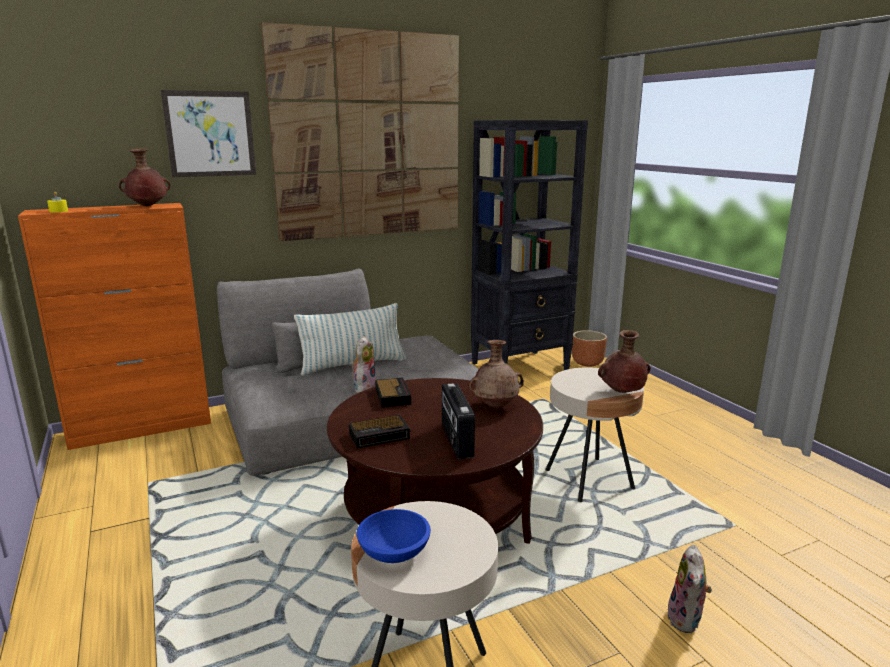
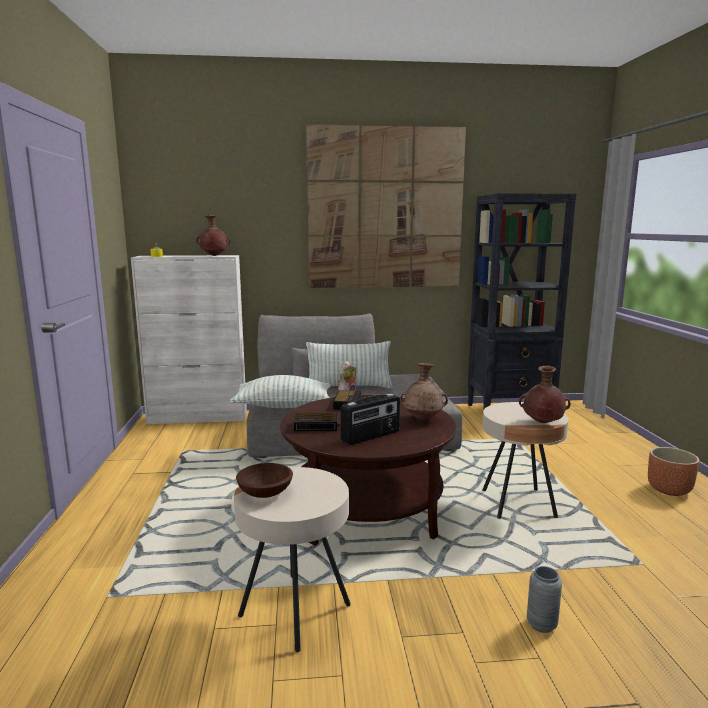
camera: 20 degrees right, 5 degrees down
(142, 427) = (198, 417): orange cabinet -> white cabinet
(210, 134) = (264, 206): picture -> none
(287, 404) = (283, 406): none -> pillow
(395, 551) = (266, 492): blue bowl -> brown bowl
(456, 440) = (371, 436): radio -> radio turned 135 degrees counterclockwise
(587, 363) = (576, 416): brown planter -> brown planter (669, 490)
(687, 620) = (541, 624): plush toy -> grey vase

